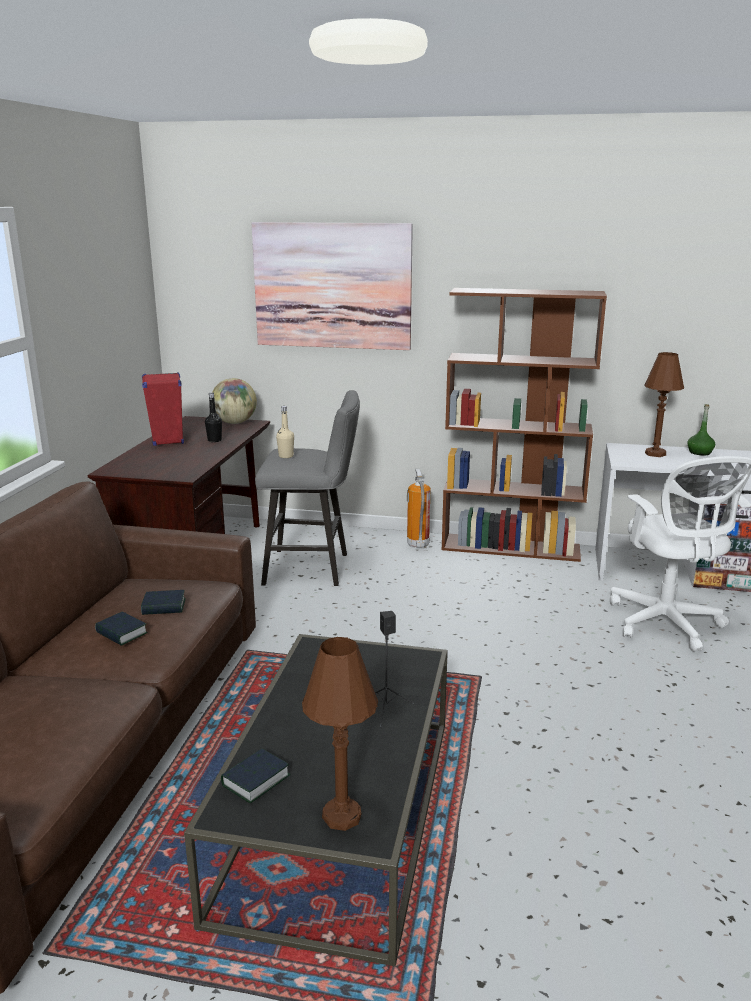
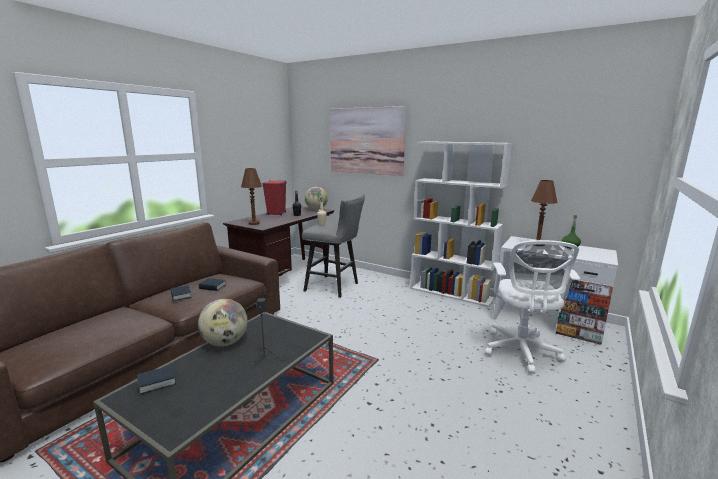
camera: 20 degrees right, 5 degrees down
(293, 697) = (225, 343): none -> globe
(341, 816) = (174, 416): brown table lamp -> brown table lamp (254, 223)
(418, 545) = (399, 284): fire extinguisher -> none
(511, 547) = (451, 293): brown bookcase -> white bookcase

